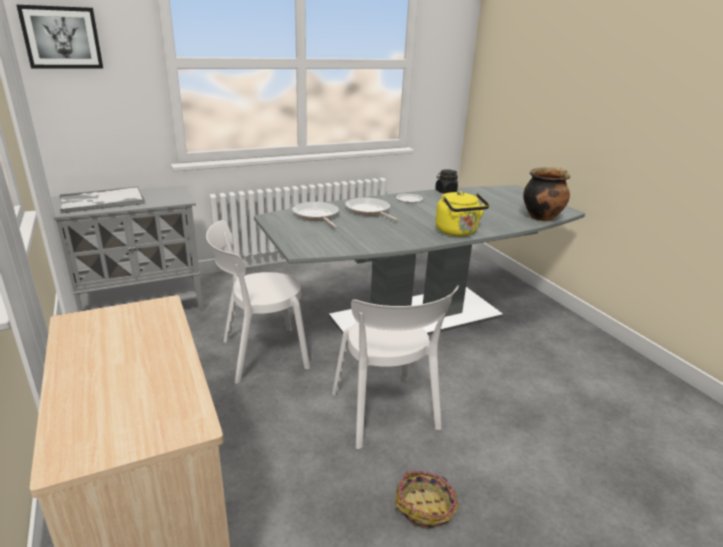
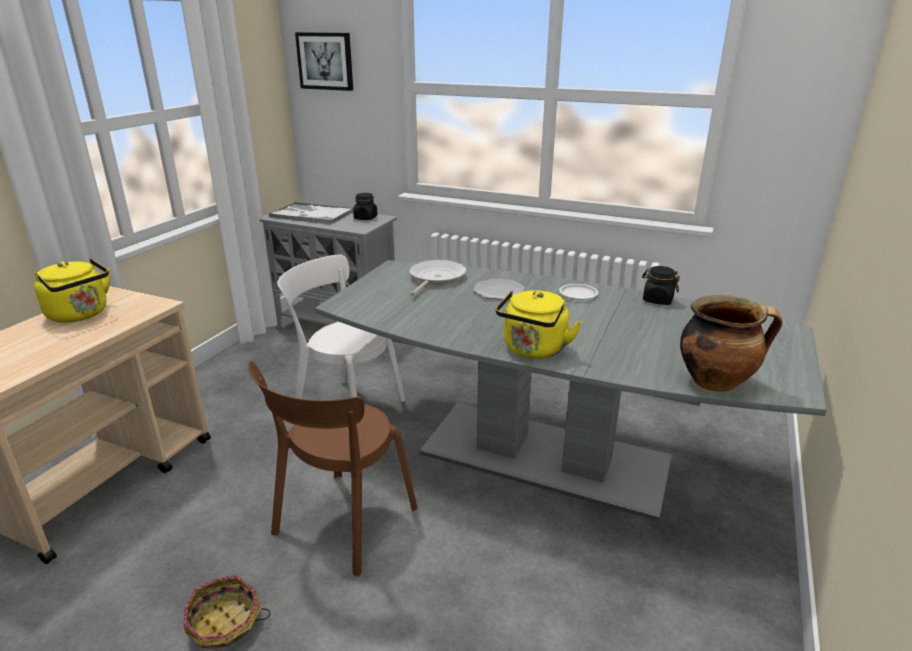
camera: 50 degrees right, 0 degrees up
(102, 345) = (81, 315): none -> yellow kettle
(163, 192) = (365, 218): none -> black jar
(369, 211) = (498, 291): frying pan -> plate
(386, 413) = (341, 524): white chair -> brown chair

